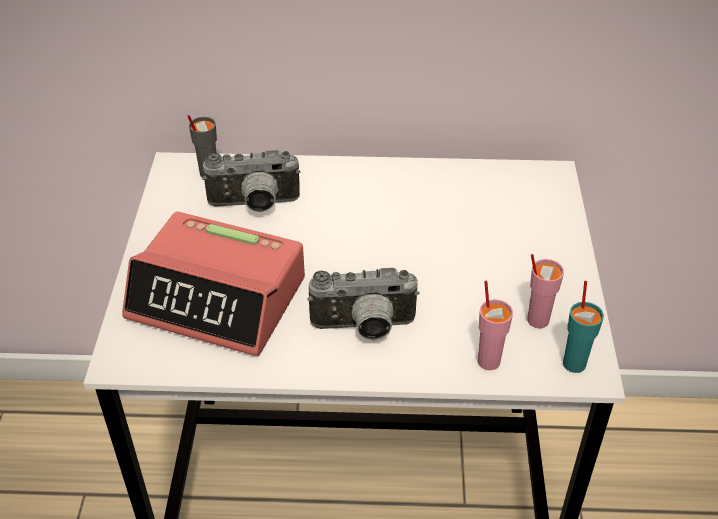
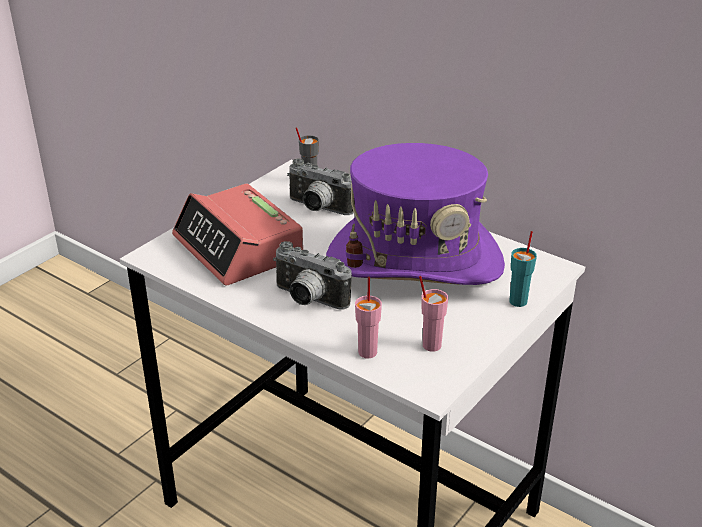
camera: 35 degrees right, 10 degrees down
(420, 226) = (415, 260): none -> purple hat
(574, 363) = (427, 380): turquoise cup -> turquoise cup (518, 301)

